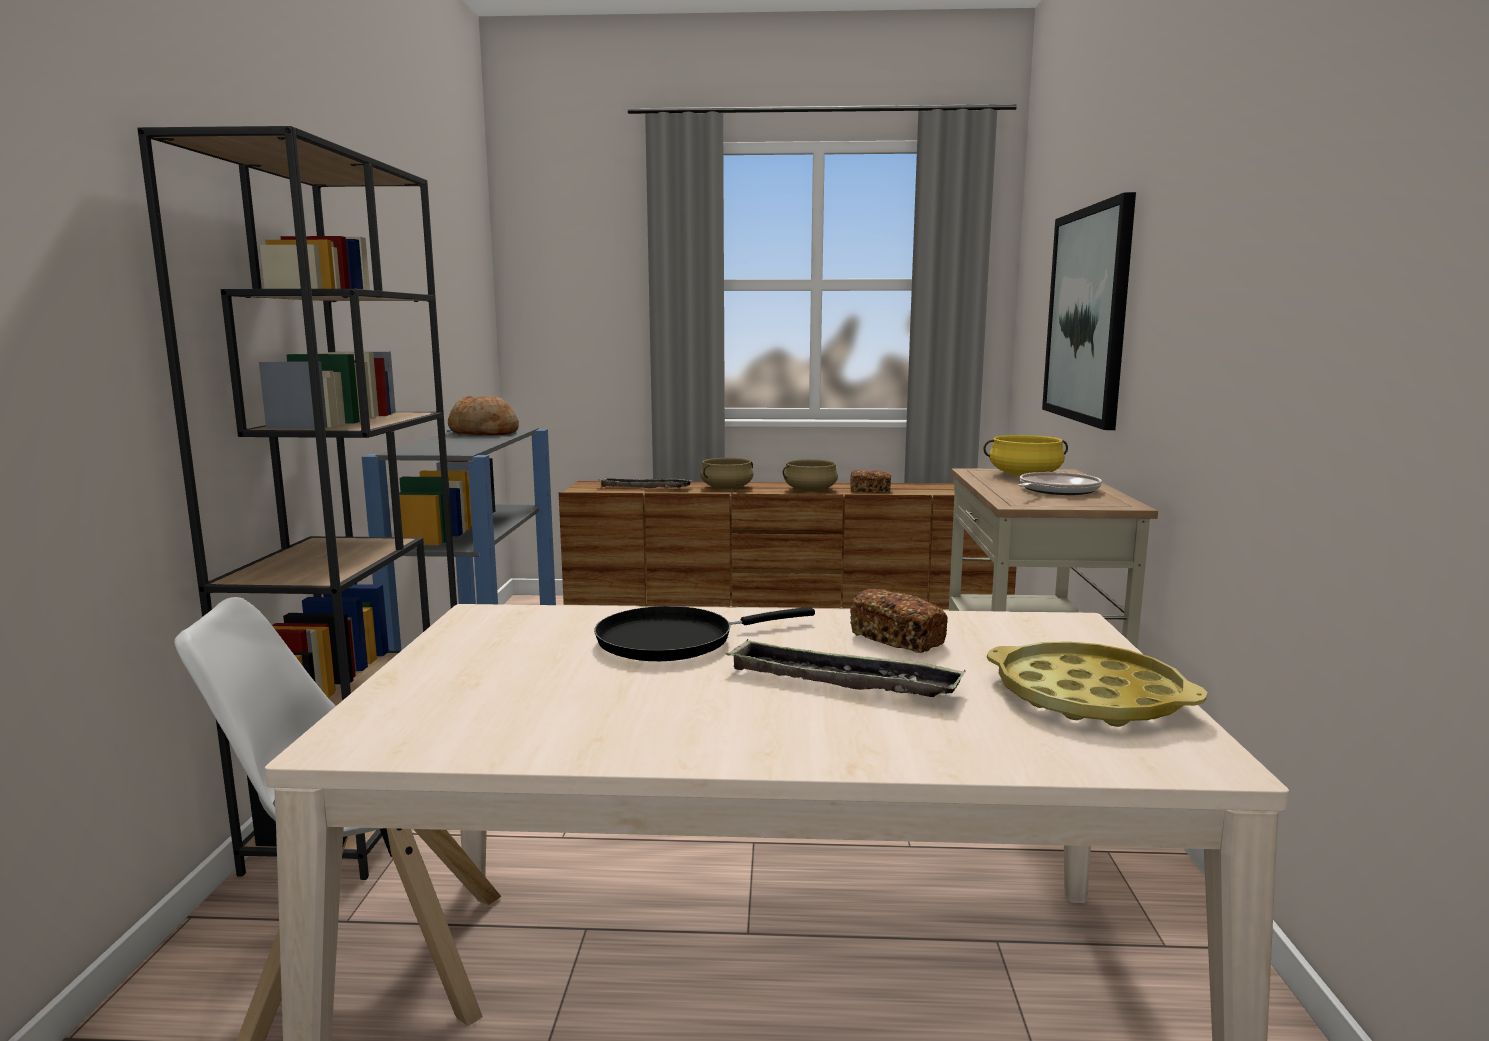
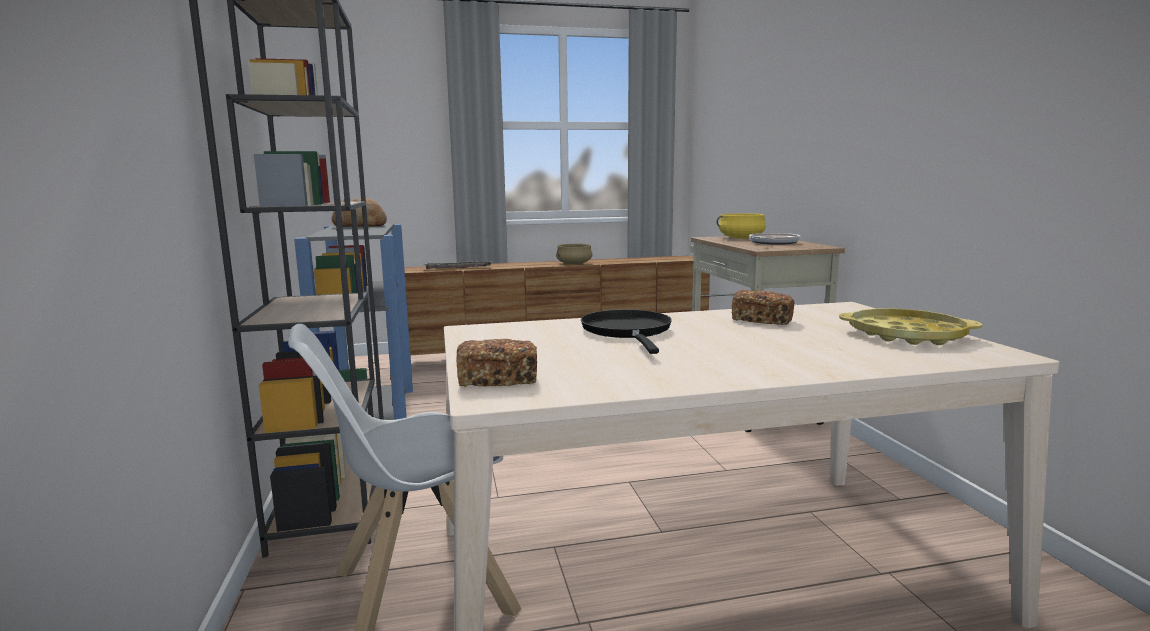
camera: 15 degrees left, 0 degrees up
(674, 640) = (627, 331): black frying pan -> black frying pan turned 120 degrees clockwise
(727, 488) = (516, 265): beige cooking pot -> none
(841, 681) = (761, 340): tray -> none
(870, 491) = (613, 262): bread -> bread (498, 380)
(1087, 315) = (763, 138): picture -> none

